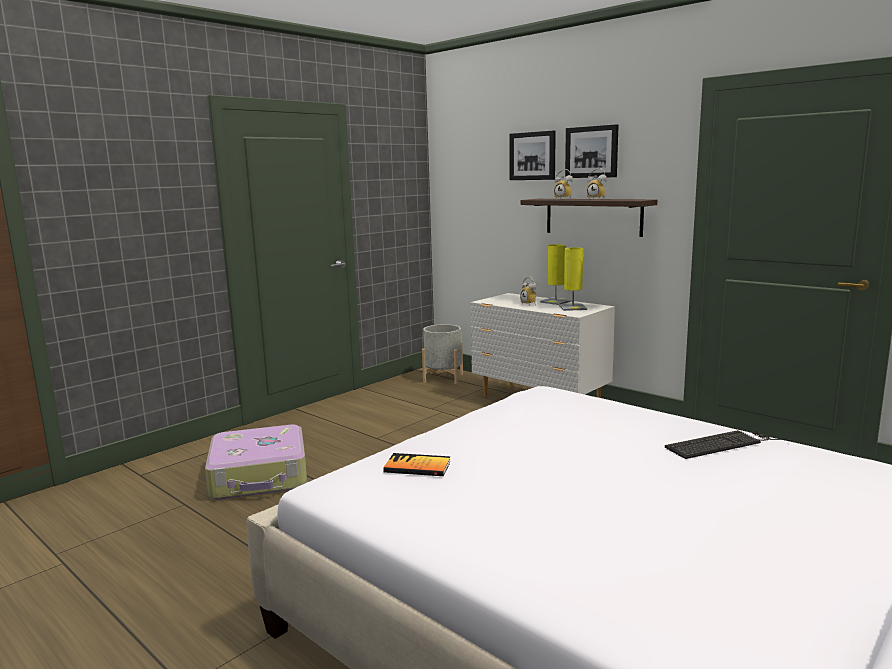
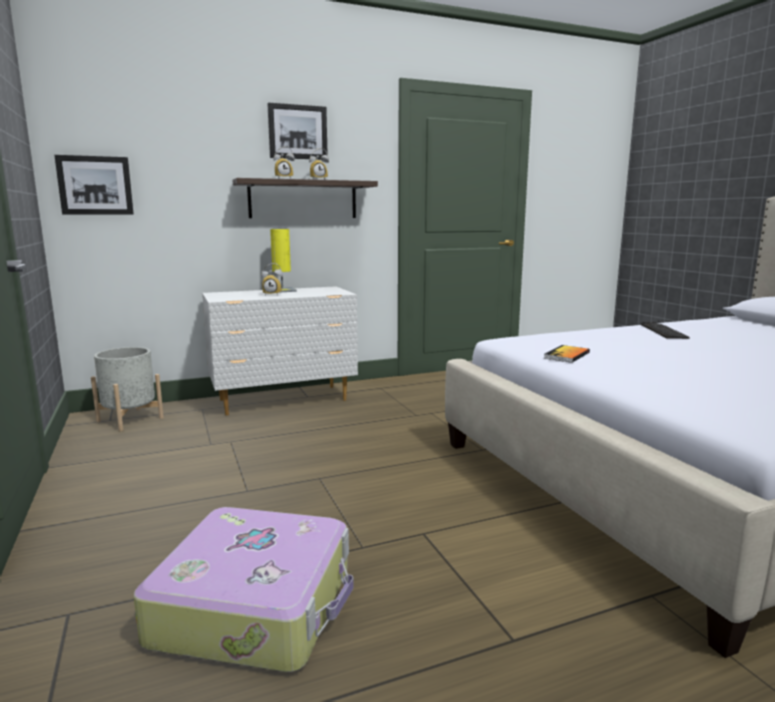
camera: 65 degrees left, 0 degrees up
(417, 467) = (703, 392): book -> book (567, 355)
(533, 156) = (222, 129): picture -> picture (95, 185)
(572, 307) = (317, 291): yellow table lamp -> none

